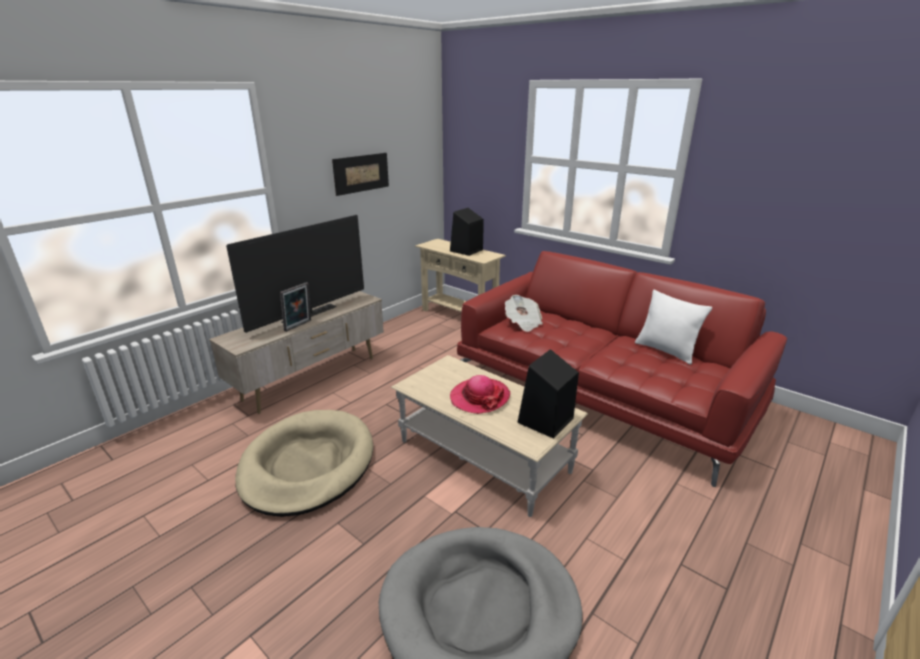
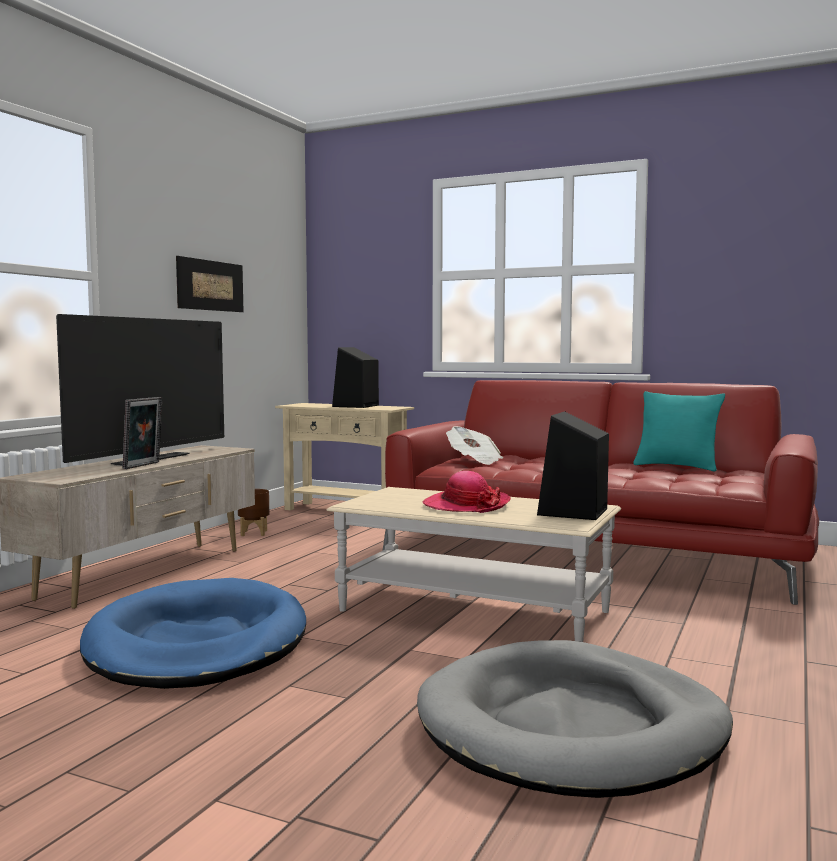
camera: 15 degrees left, 20 degrees down
(308, 465) = (197, 643): beige dog bed -> blue dog bed
(392, 338) = (254, 533): none -> brown planter
(665, 351) = (676, 467): white pillow -> turquoise pillow

